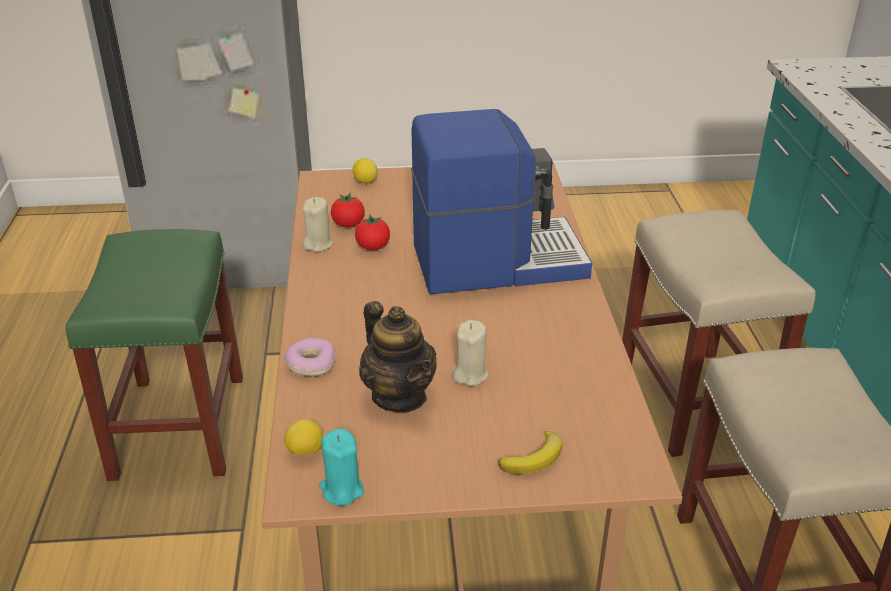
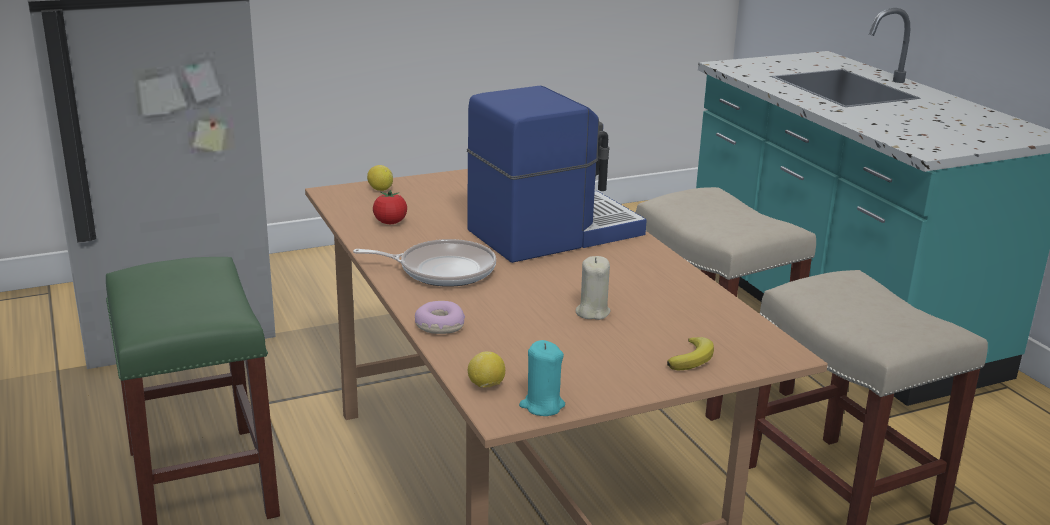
camera: 20 degrees left, 10 degrees down
(318, 244) = (372, 240): beige candle -> none
(358, 293) = (442, 270): none -> frying pan
(373, 247) = (428, 236): tomato -> none
(399, 396) = (541, 335): teapot -> none

